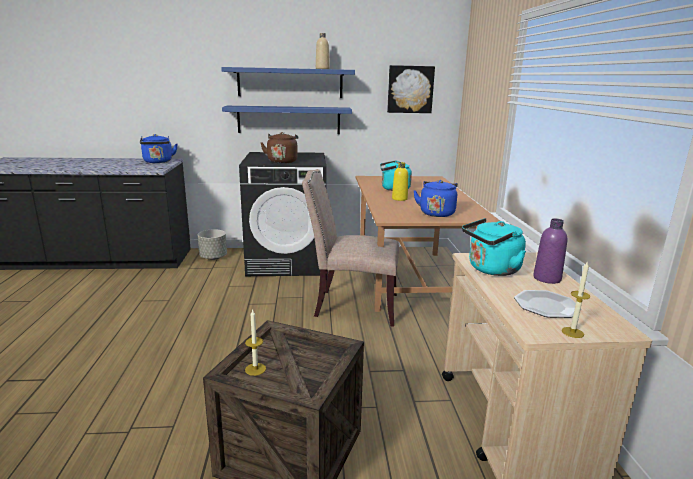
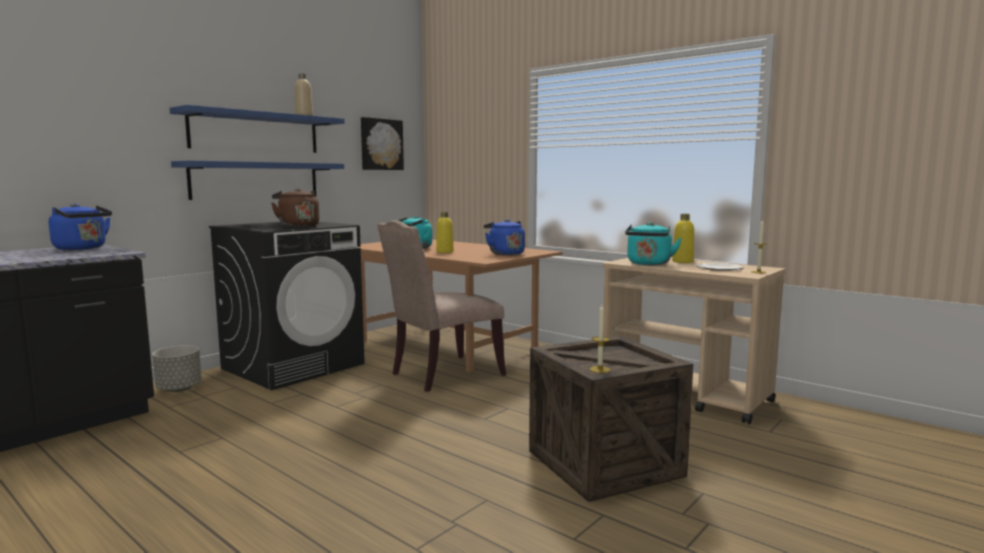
camera: 45 degrees left, 10 degrees down
(547, 278) = (682, 261): purple bottle -> yellow bottle

